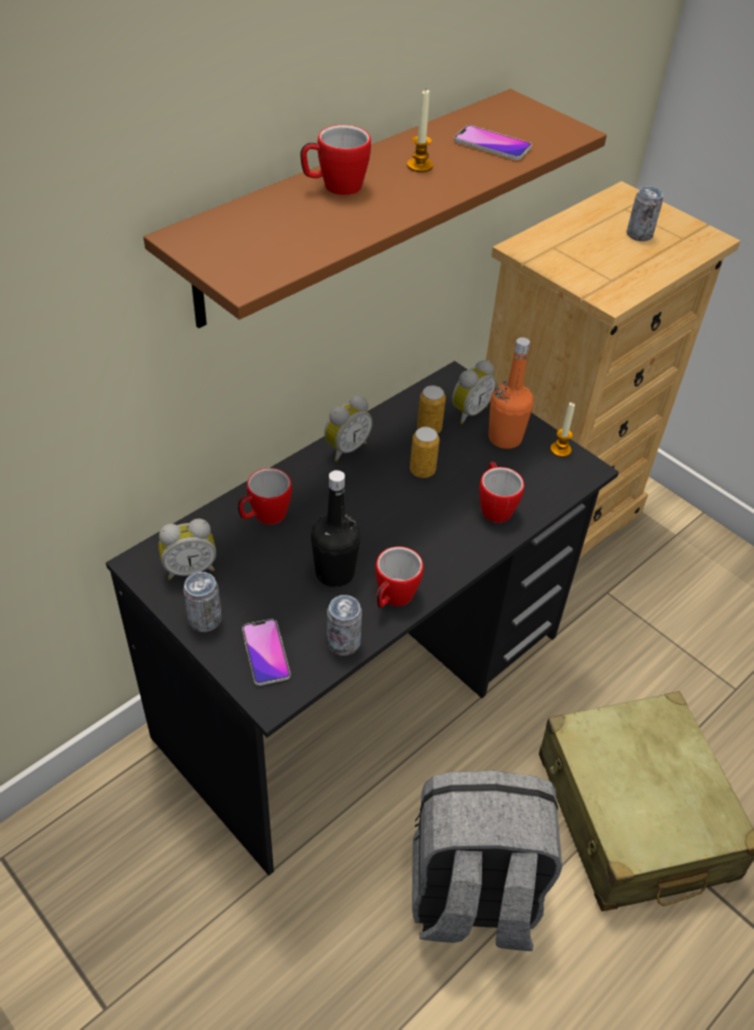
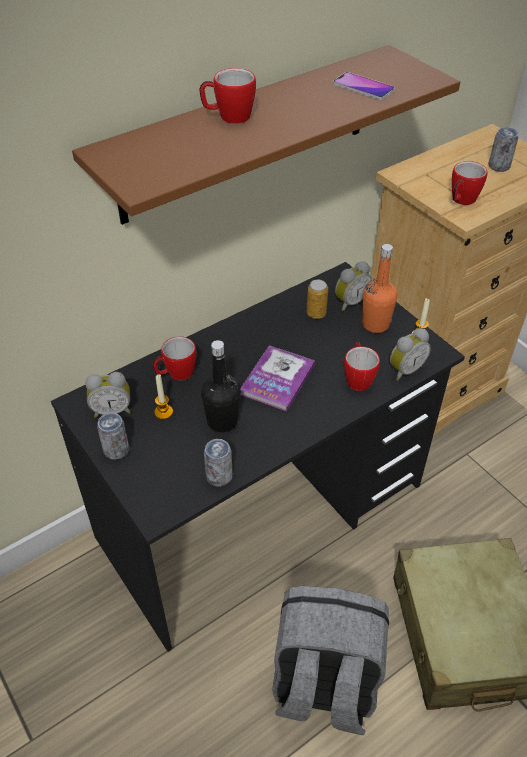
camera: 10 degrees right, 0 degrees up
(265, 652) = (158, 479): phone -> none
(345, 448) = (248, 325): alarm clock -> alarm clock (404, 369)
(392, 598) = (264, 444): mug -> mug (461, 201)
(395, 515) = (277, 379): none -> book
(419, 166) = (300, 102): candle -> candle (163, 412)
(422, 470) = (305, 346): can -> none

